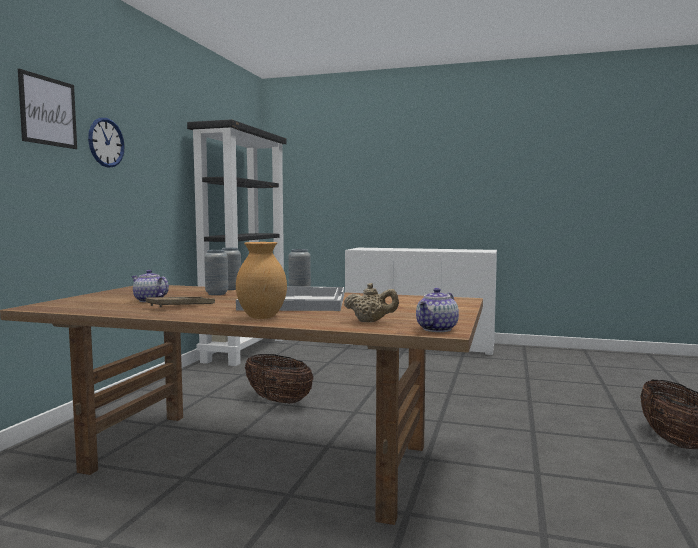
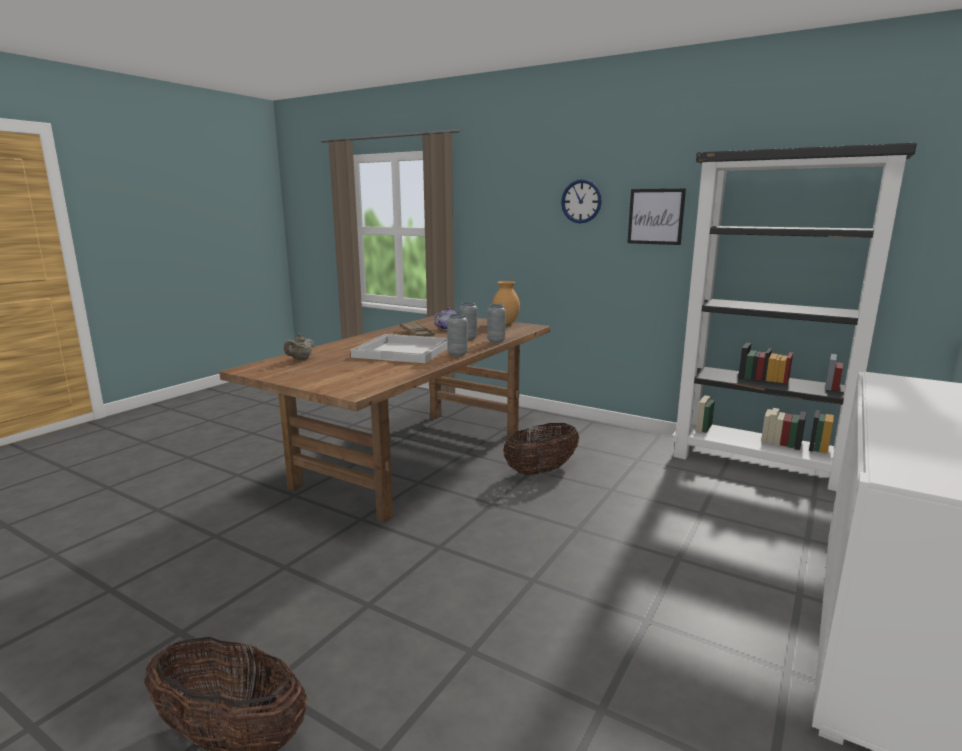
camera: 105 degrees right, 10 degrees up
(48, 111) = (527, 186): picture -> picture (655, 216)
(263, 317) = (351, 344): brown vase -> brown vase (505, 323)
(437, 329) = (252, 368): teapot -> none

